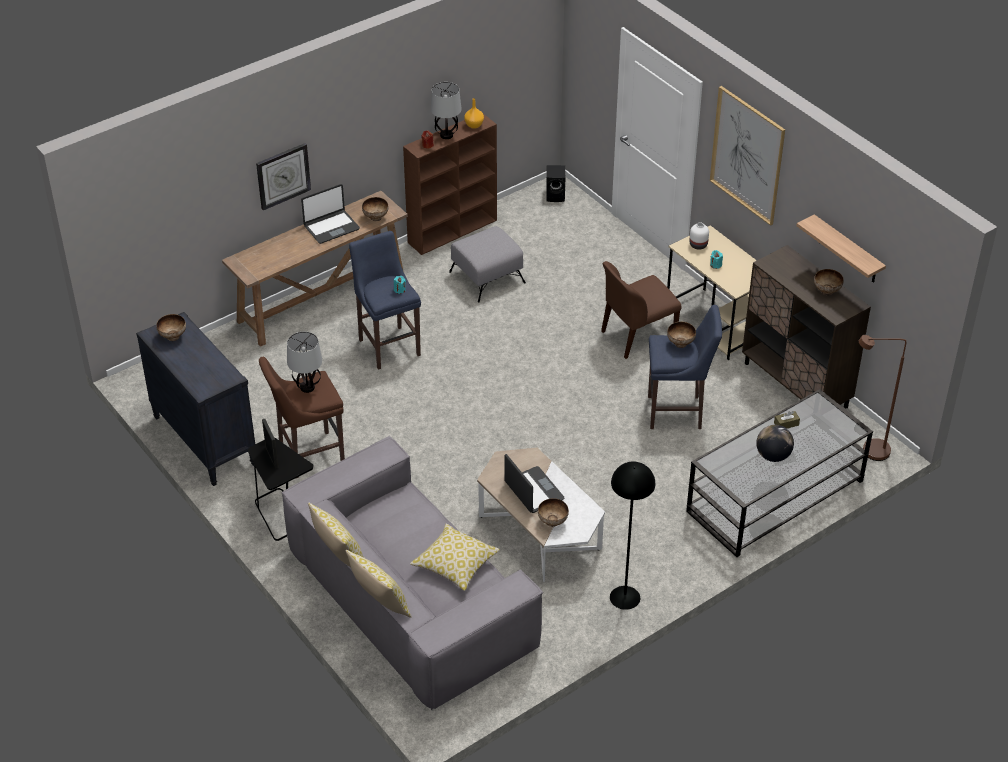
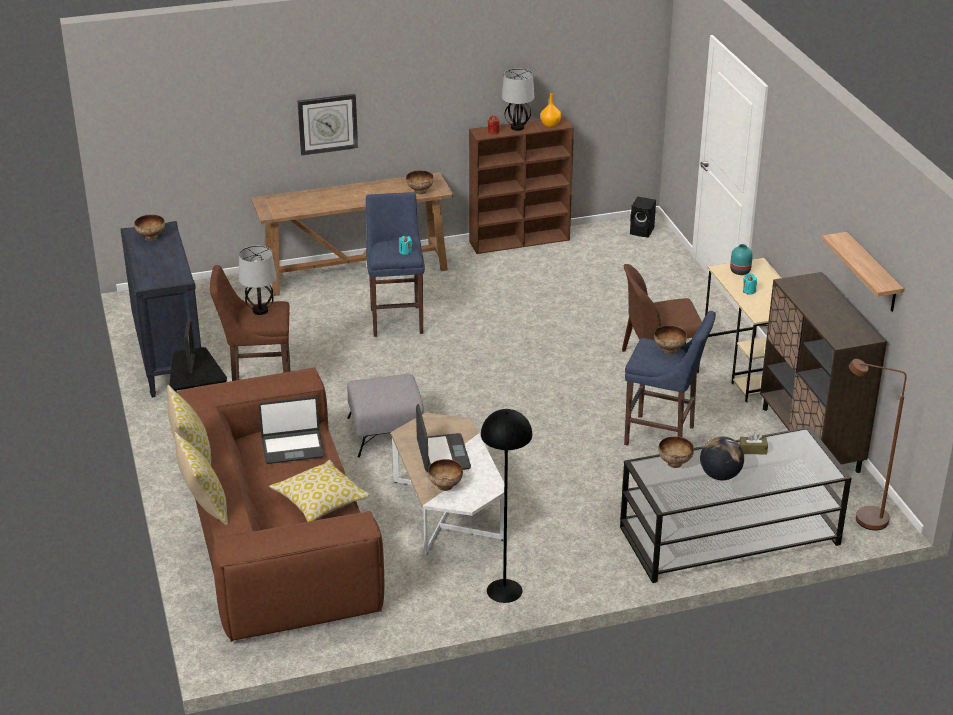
camera: 20 degrees right, 10 degrees down
(331, 227) = (372, 191): laptop -> laptop (292, 447)
(411, 598) = (279, 537): grey sofa -> brown sofa
(487, 277) = (531, 283): grey ottoman -> grey ottoman (387, 433)
(698, 245) = (740, 271): white vase -> turquoise vase
(747, 155) = (797, 167): picture -> none
(826, 291) = (842, 318): bowl -> bowl (674, 463)

